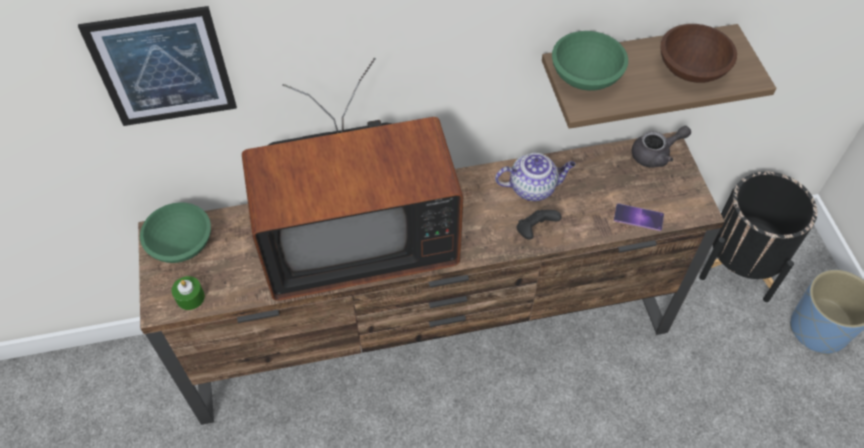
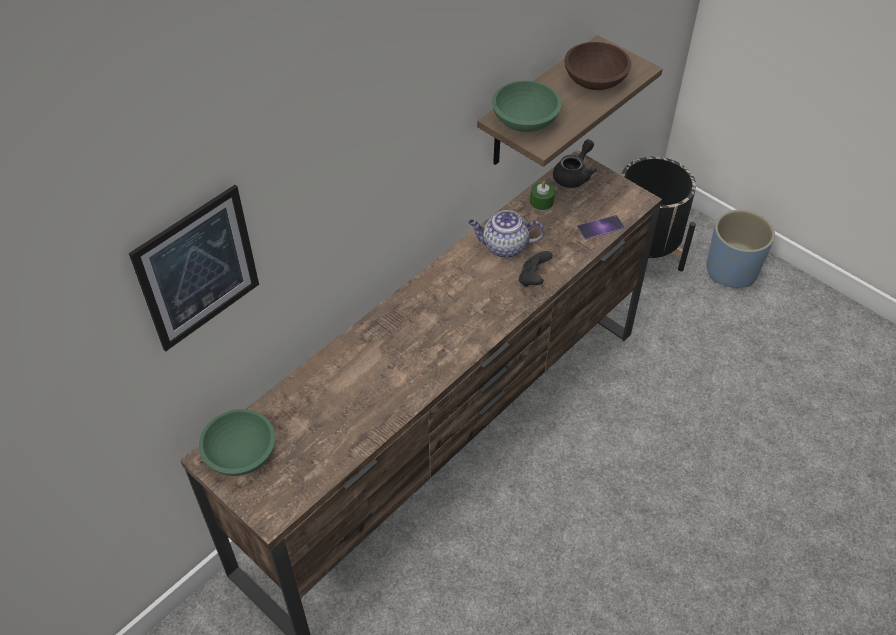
camera: 35 degrees left, 5 degrees down
(190, 297) = (291, 492): green candle -> green candle (541, 201)
(355, 239) = (395, 363): television -> none
(533, 187) = (504, 247): teapot -> teapot turned 135 degrees counterclockwise

